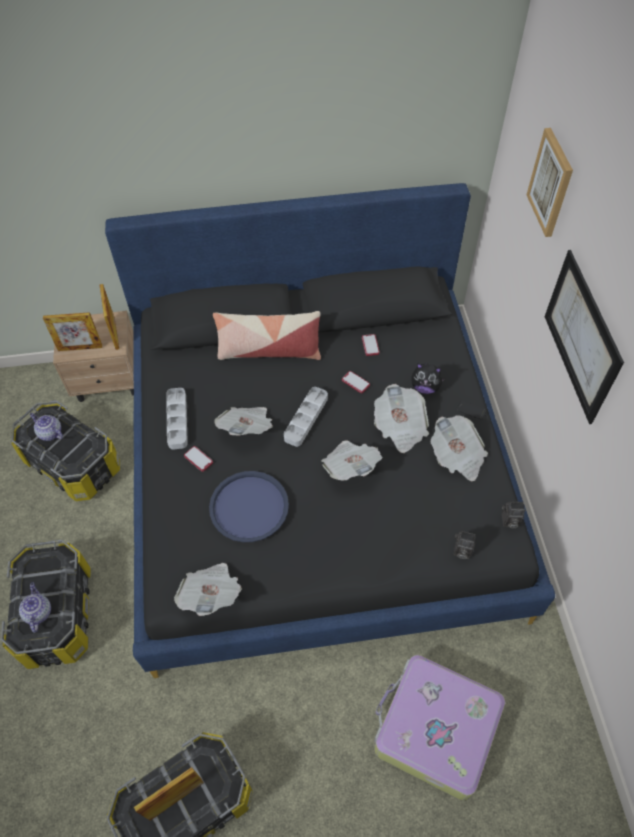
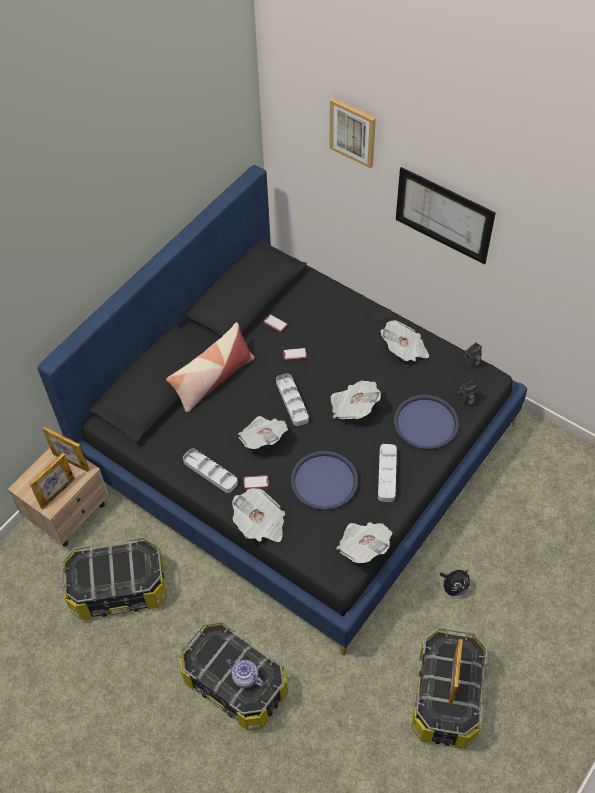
camera: 45 degrees left, 0 degrees up
(50, 433) = (99, 572): teapot -> none
(308, 551) = (387, 474): none -> grey tray
(398, 537) = (425, 423): none -> blue tray
(400, 427) = (354, 360): newspaper -> newspaper (260, 524)
(425, 387) = (339, 323): plush toy -> plush toy (454, 587)
(434, 729) = (526, 526): suitcase -> none

